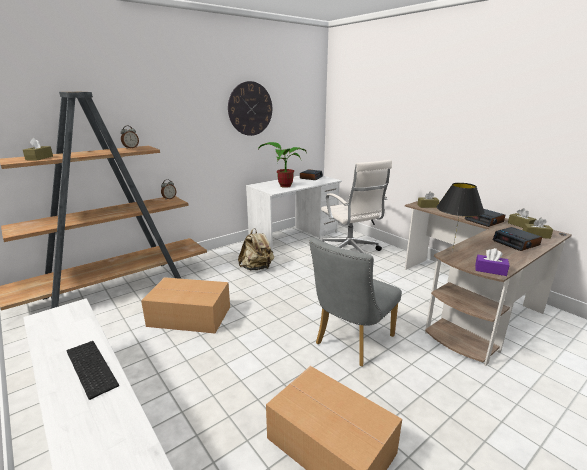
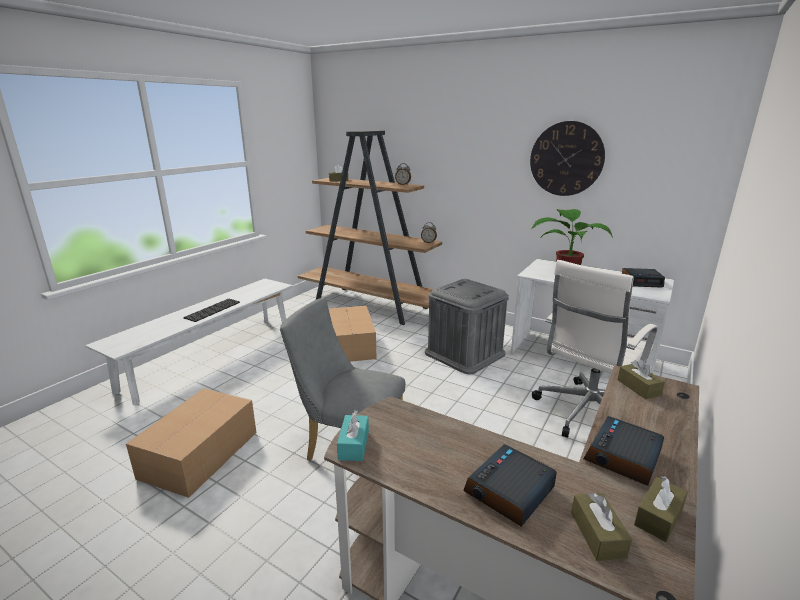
camera: 70 degrees right, 0 degrees up
(257, 268) = (464, 353): beige backpack -> grey storage box
(452, 251) = (412, 412): black table lamp -> none
(490, 270) = (354, 445): purple tissue box -> turquoise tissue box

